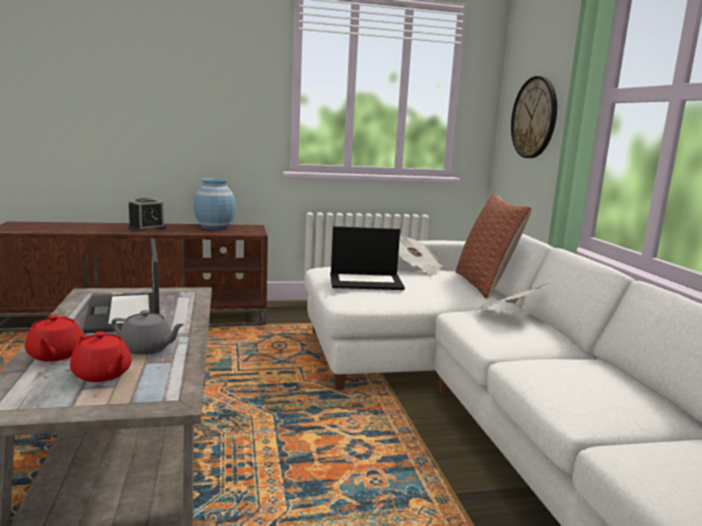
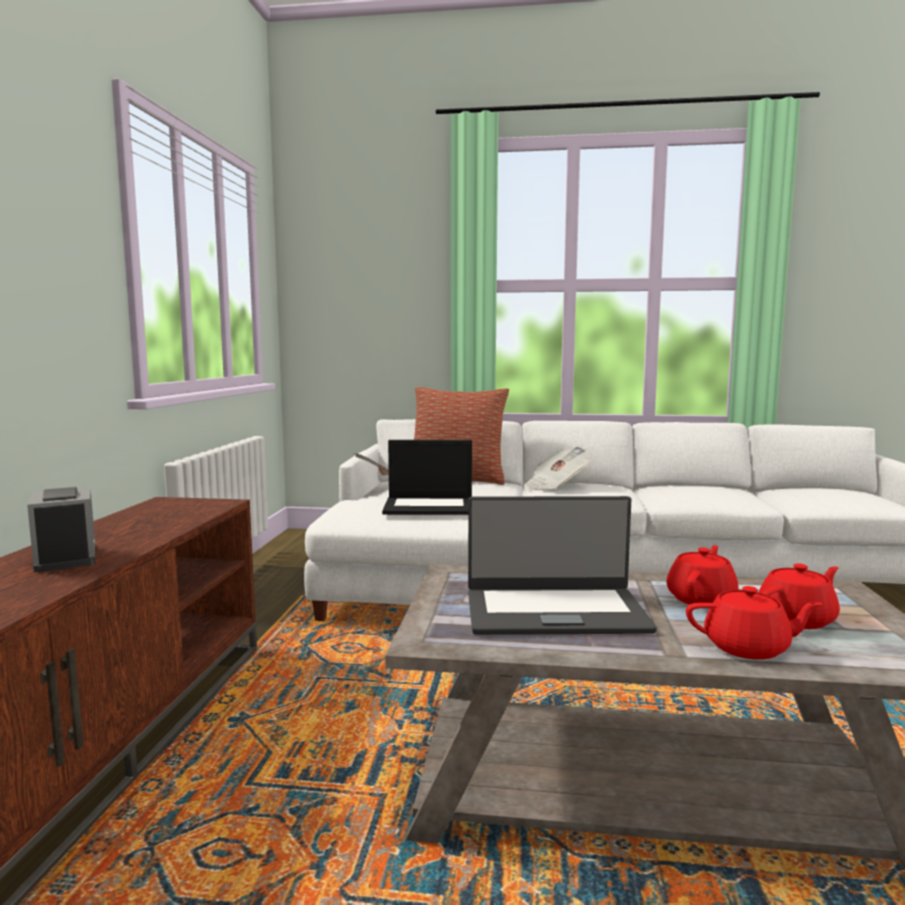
camera: 70 degrees left, 5 degrees down
(147, 348) = (701, 599): grey teapot -> red teapot
(215, 227) = (132, 518): blue vase -> none
(366, 281) = (430, 506): laptop -> laptop turned 75 degrees clockwise
(534, 117) = (366, 306): wall clock -> none

